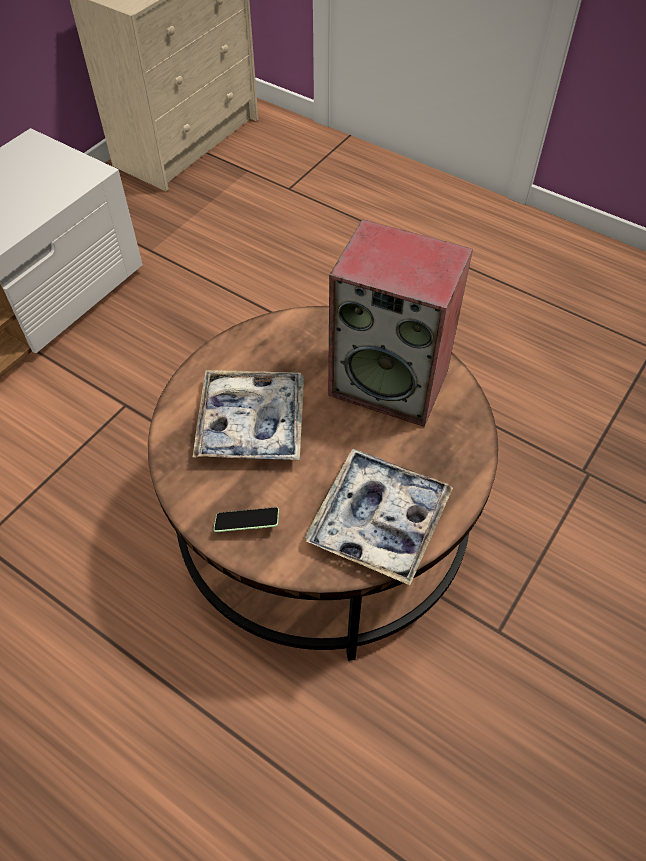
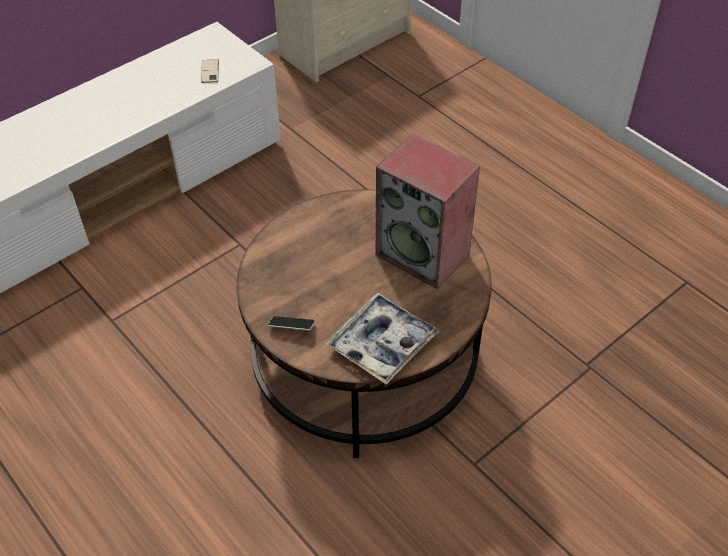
camera: 15 degrees right, 5 degrees down
(37, 191) = (210, 71): none -> phone
(251, 423) = (315, 263): tray -> none

